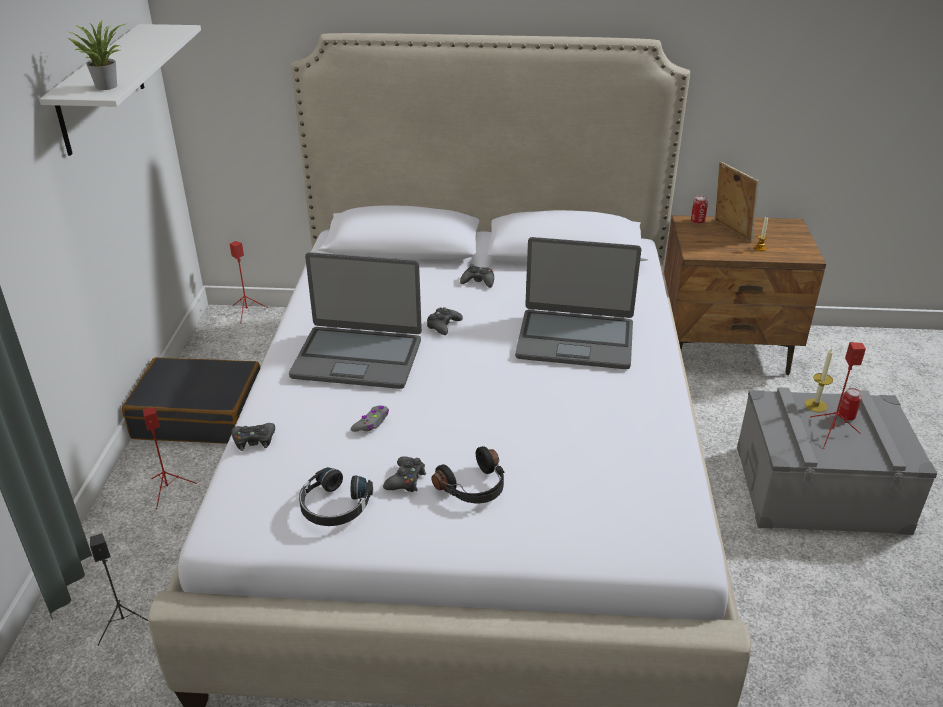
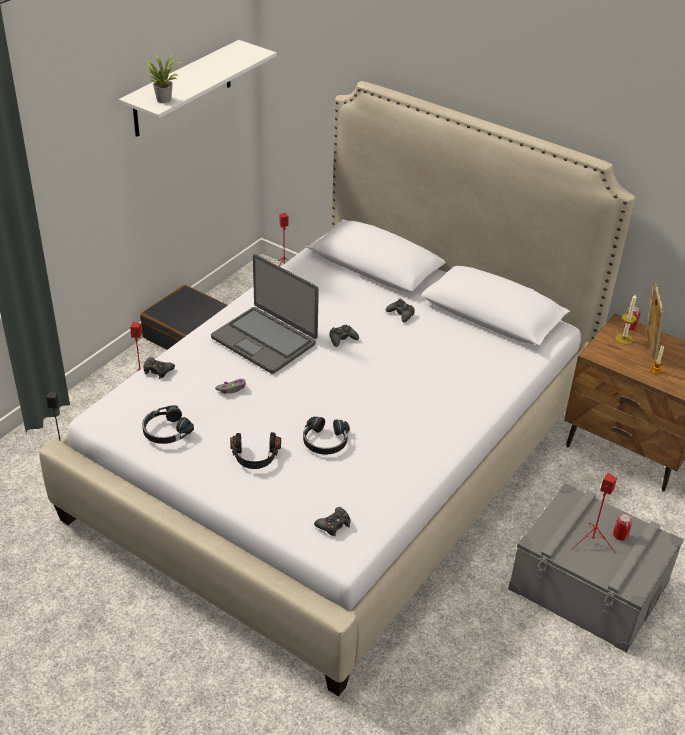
camera: 30 degrees right, 5 degrees up
(406, 480) = (220, 434): black game controller -> black game controller (334, 525)
(534, 435) = (325, 441): none -> black headphones
(575, 340) = (423, 387): laptop -> none
(815, 405) = (604, 517): candle -> candle (624, 339)

